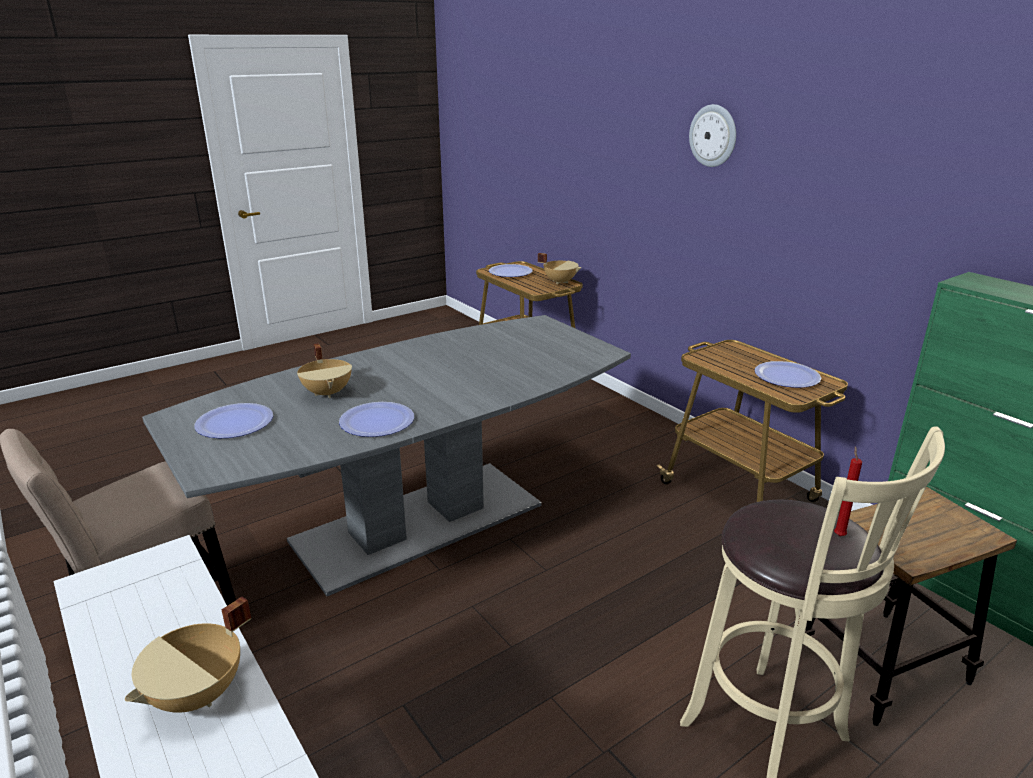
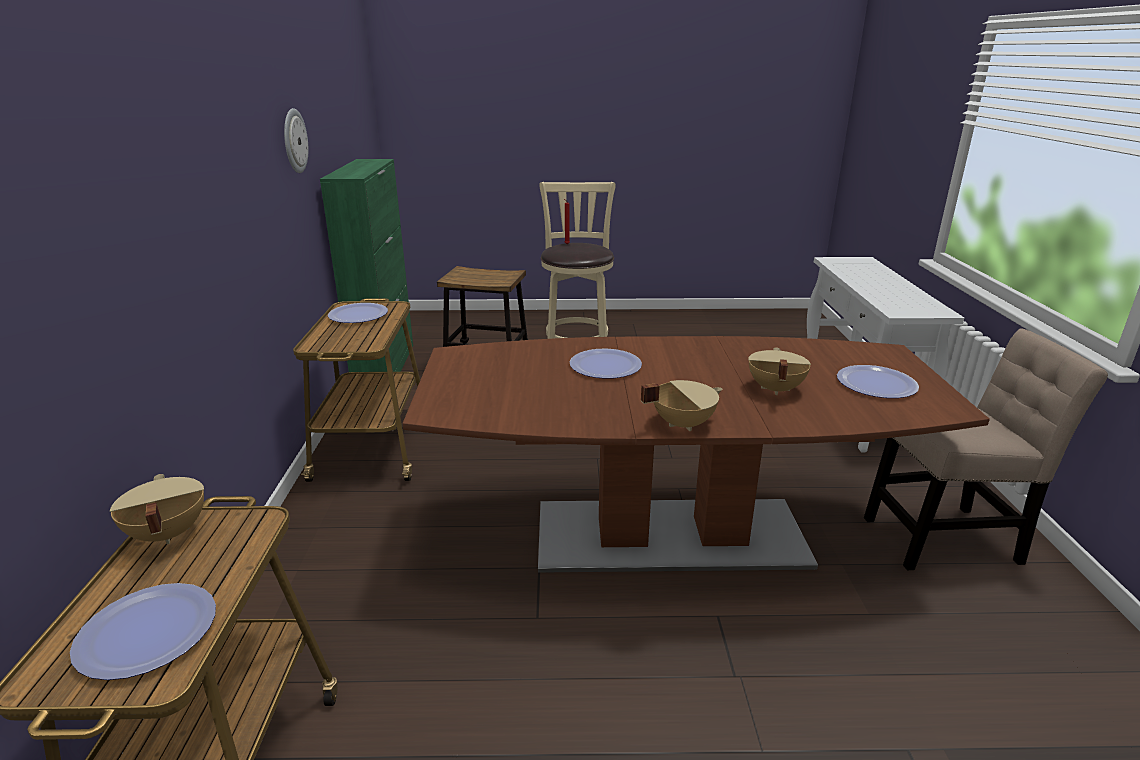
camera: 145 degrees left, 0 degrees up
(198, 695) = (864, 277): beige cooking pot -> beige cooking pot (682, 423)
(377, 421) = (738, 352): plate -> plate (605, 365)
(417, 523) = (671, 535): grey dining table -> brown dining table
(713, 135) = (174, 130): wall clock -> wall clock (294, 141)

